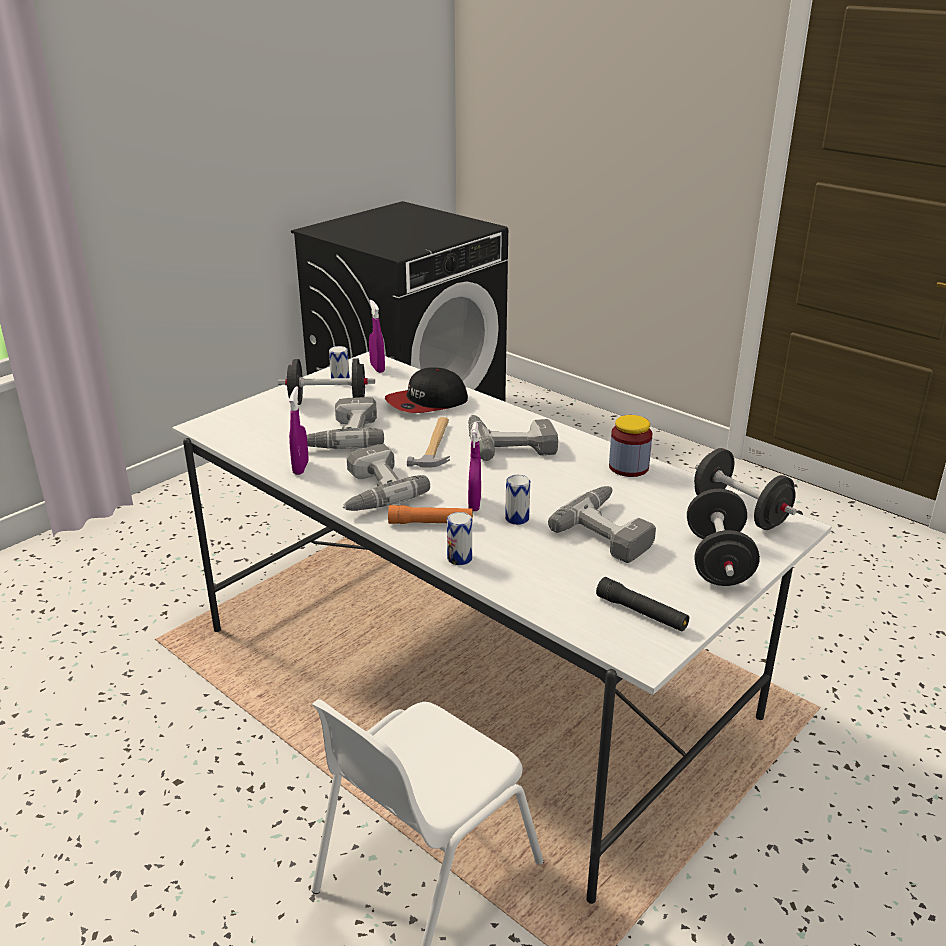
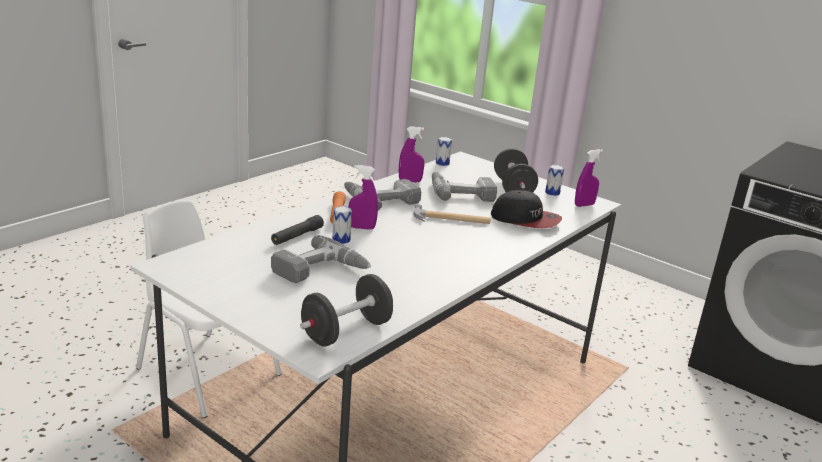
camera: 85 degrees right, 5 degrees down
(427, 403) = (525, 220): cap -> cap turned 150 degrees clockwise
(459, 558) = (292, 220): can -> can (442, 163)
(509, 442) = (462, 245): power drill -> none
(628, 467) = (426, 290): jar -> none
(641, 613) = (210, 270): black flashlight -> black flashlight (297, 236)
(717, 561) = (268, 308): black dumbbell -> none

